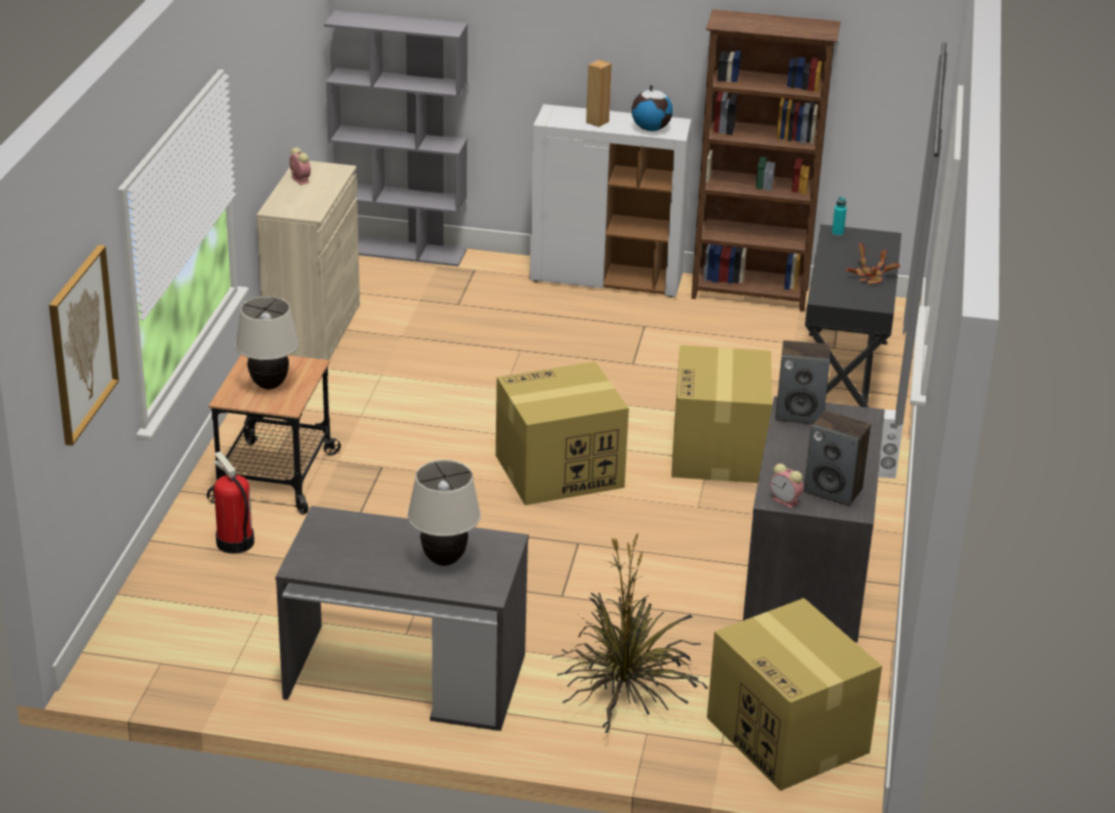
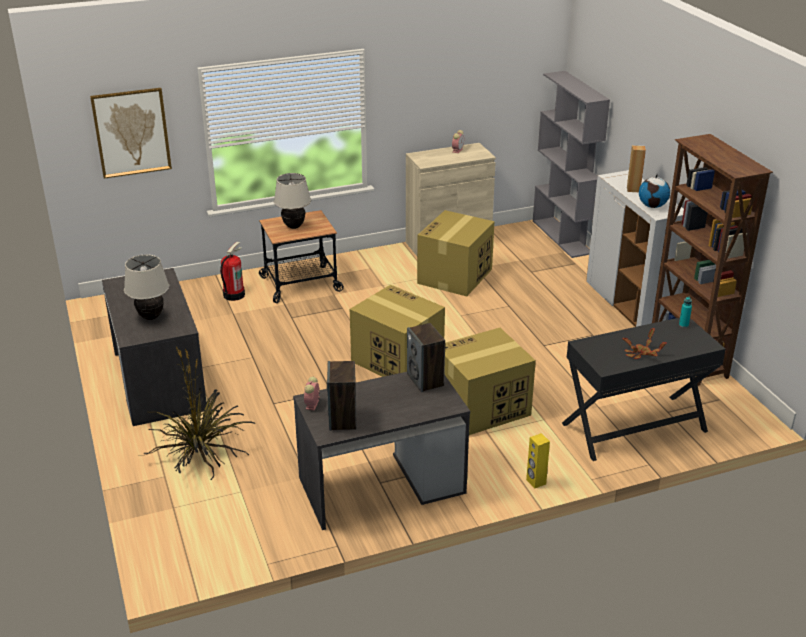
camera: 60 degrees right, 0 degrees up
(789, 736) = (199, 532): cardboard box -> cardboard box (454, 276)
(885, 473) = (535, 482): white speaker -> yellow speaker

